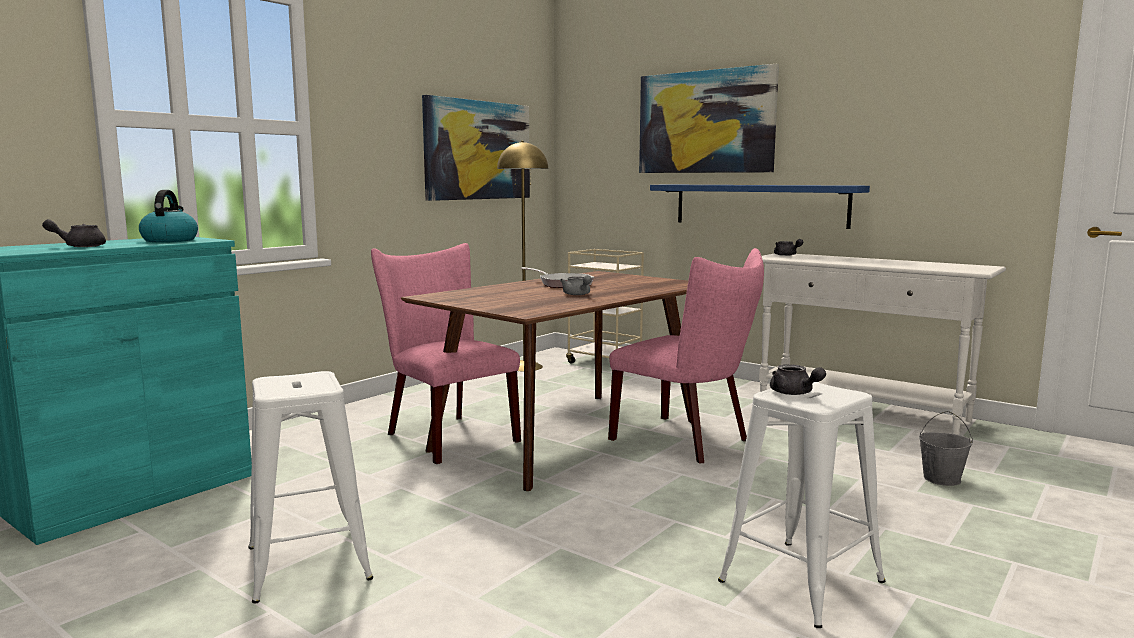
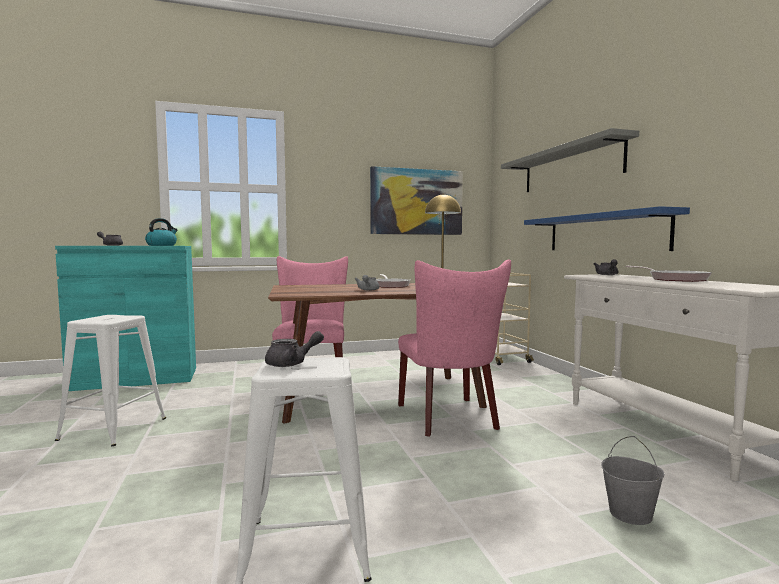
camera: 35 degrees right, 5 degrees down
(705, 122) = (570, 167): picture -> grey shelf
(794, 393) = (292, 363): grey teapot -> grey teapot turned 120 degrees counterclockwise
(870, 260) = (674, 279): none -> frying pan

